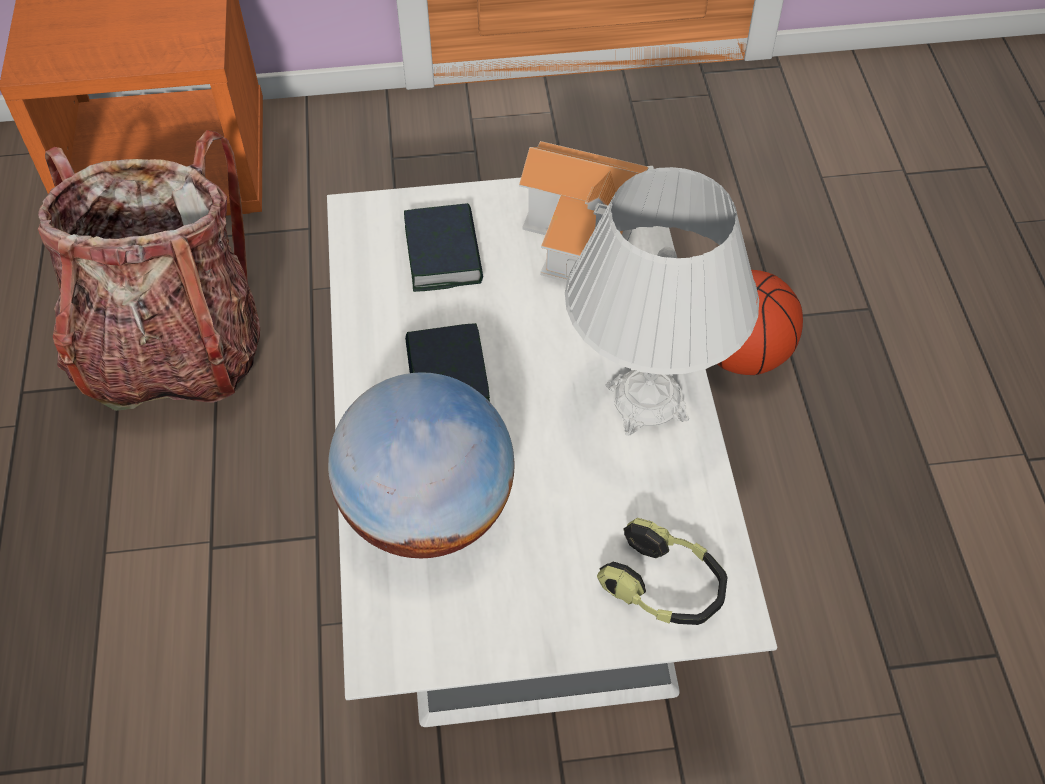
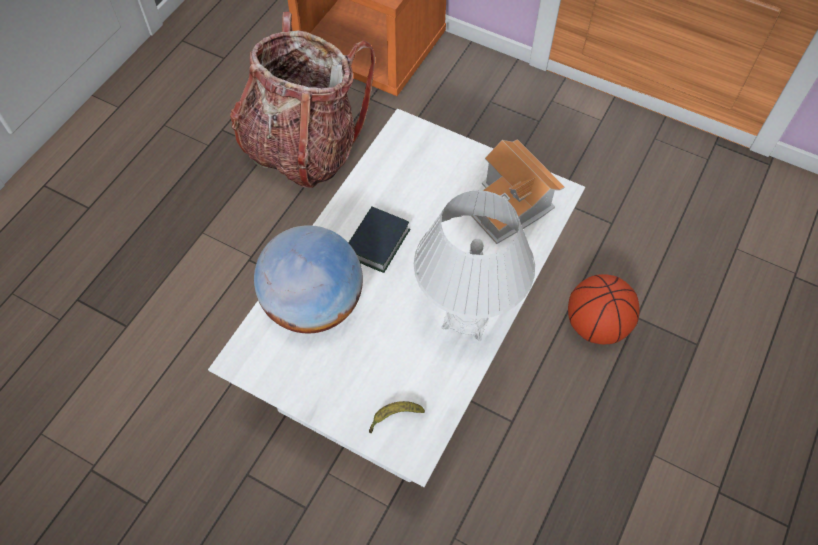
camera: 35 degrees right, 5 degrees up
(443, 254) = (429, 174): book -> none
(664, 586) = (394, 417): headphones -> banana

